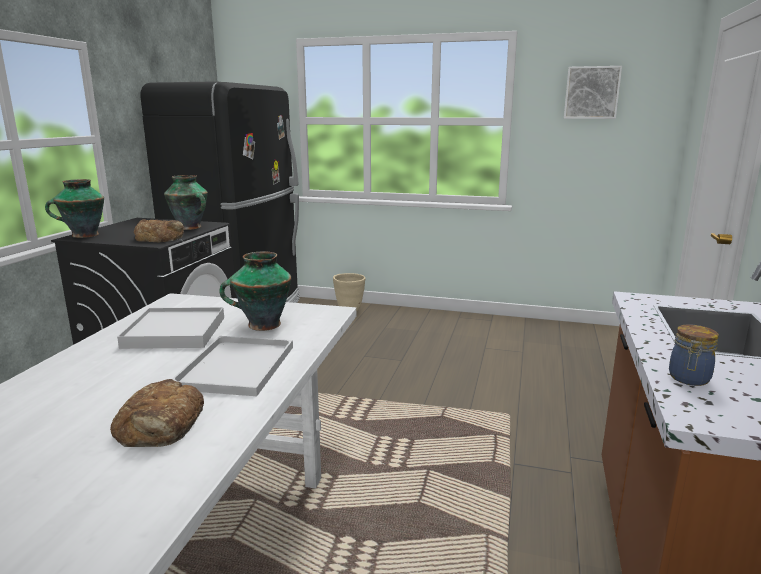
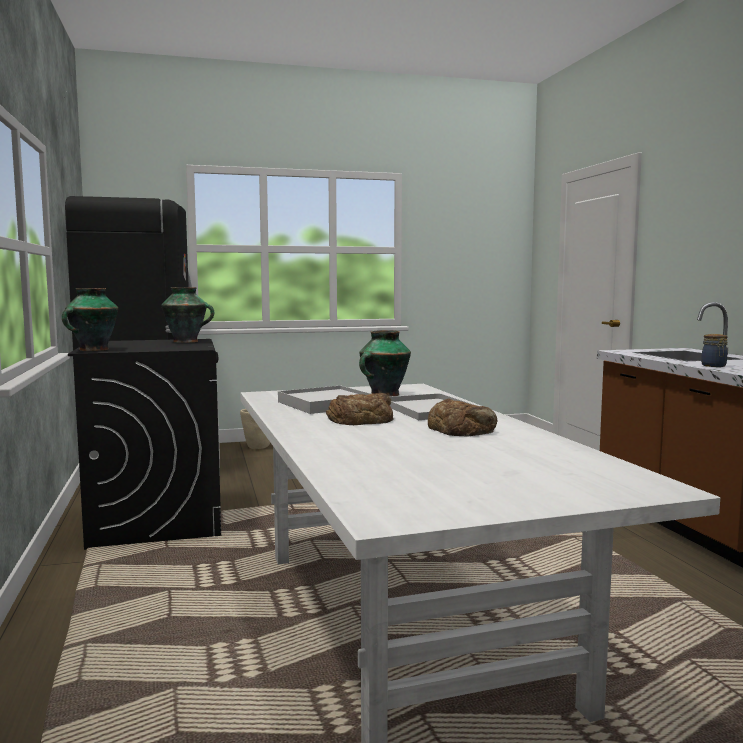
camera: 30 degrees left, 10 degrees down
(160, 237) = (186, 346): bread -> bread (361, 419)
(591, 93) = (463, 227): picture -> none

